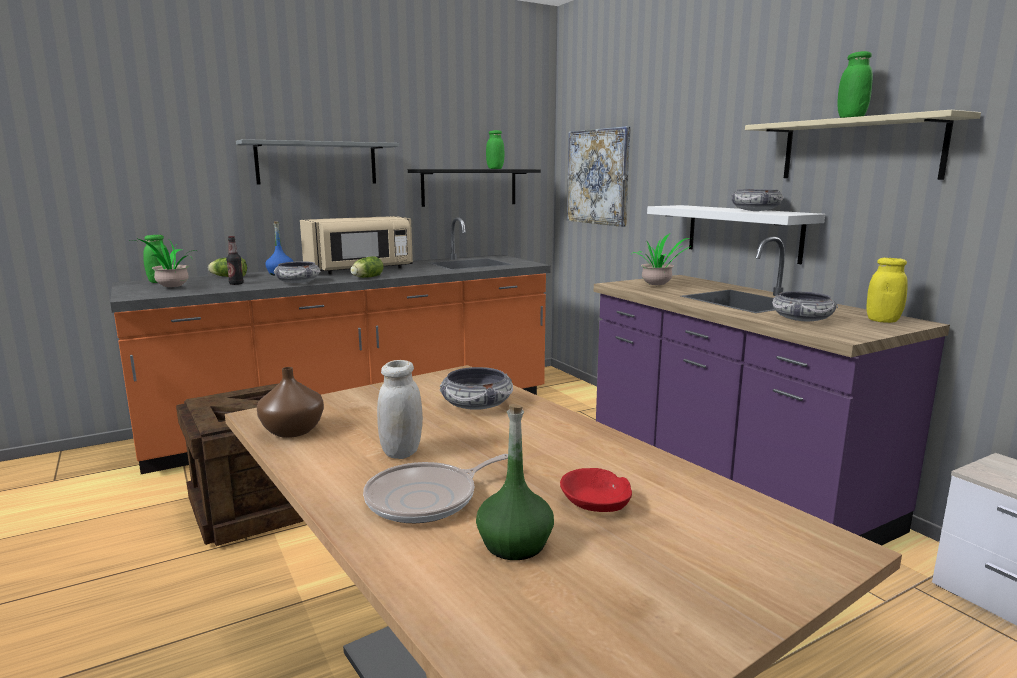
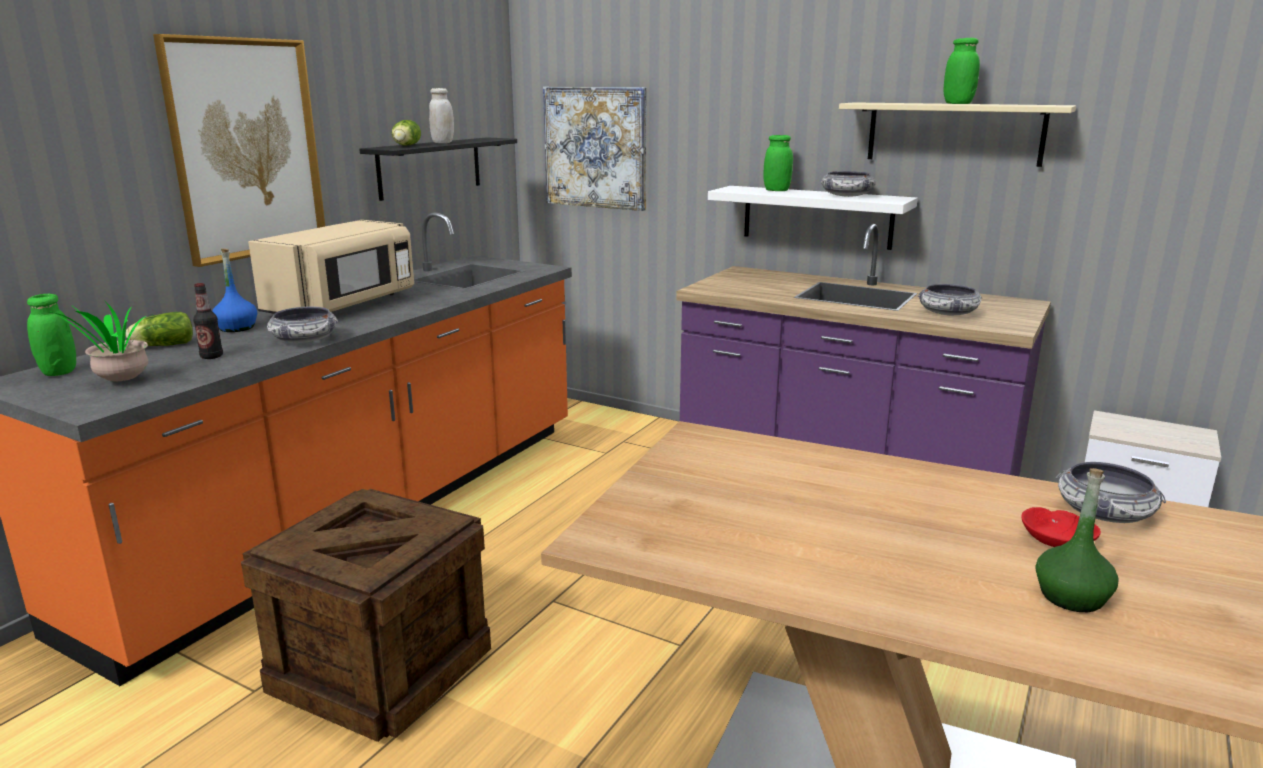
camera: 30 degrees left, 5 degrees up
(292, 431) = (669, 551): brown vase -> none
(317, 163) = (246, 149): grey shelf -> picture
(366, 277) = (385, 318): lettuce -> lettuce (405, 146)
(401, 452) = (822, 541): white jar -> white jar (443, 142)
(427, 499) = (936, 581): frying pan -> none
(476, 405) = (784, 468): bowl -> bowl (1104, 512)
(495, 169) = (462, 140): green jar -> green jar (776, 190)
(658, 286) = (748, 286): potted plant -> none
(882, 320) = (1003, 304): yellow jar -> none

